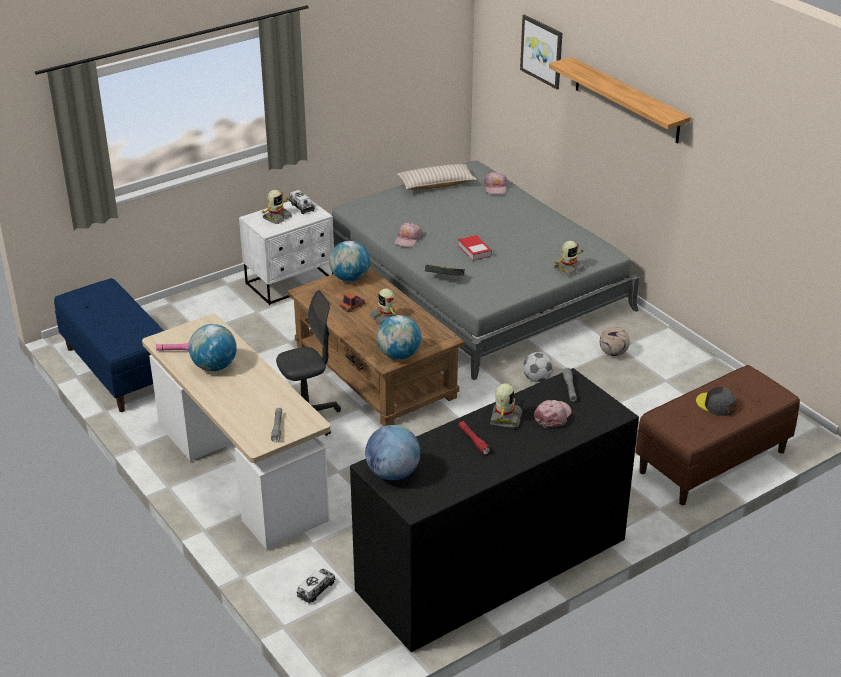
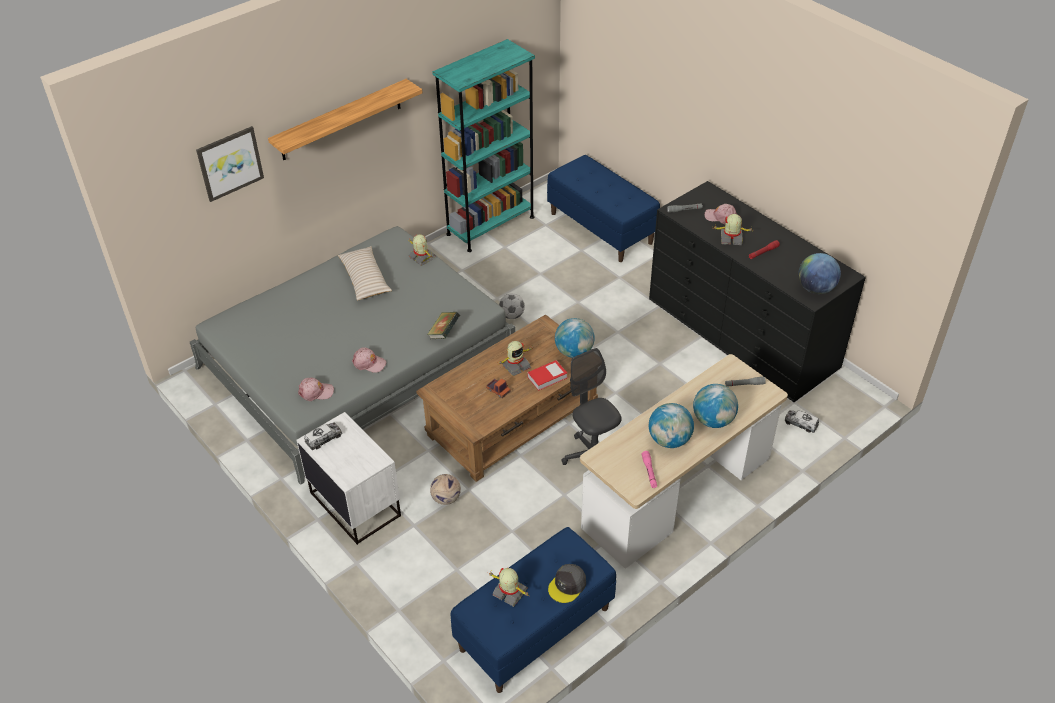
camera: 95 degrees left, 10 degrees up
(276, 217) = (347, 457): toy robot -> toy robot (509, 593)
(350, 278) = (447, 397): globe -> globe (713, 420)
(436, 184) = (254, 349): beige pillow -> beige pillow (365, 279)
(474, 250) = (393, 315): book -> book (547, 377)
(495, 187) = (266, 306): pink cap -> pink cap (316, 392)
(612, 353) = (469, 273): football -> football (446, 499)
(707, 372) = (490, 225): none -> turquoise bookcase
(712, 462) = (602, 228): brown bench -> blue bench
(715, 404) = (602, 189): grey cap -> grey cap (567, 585)

